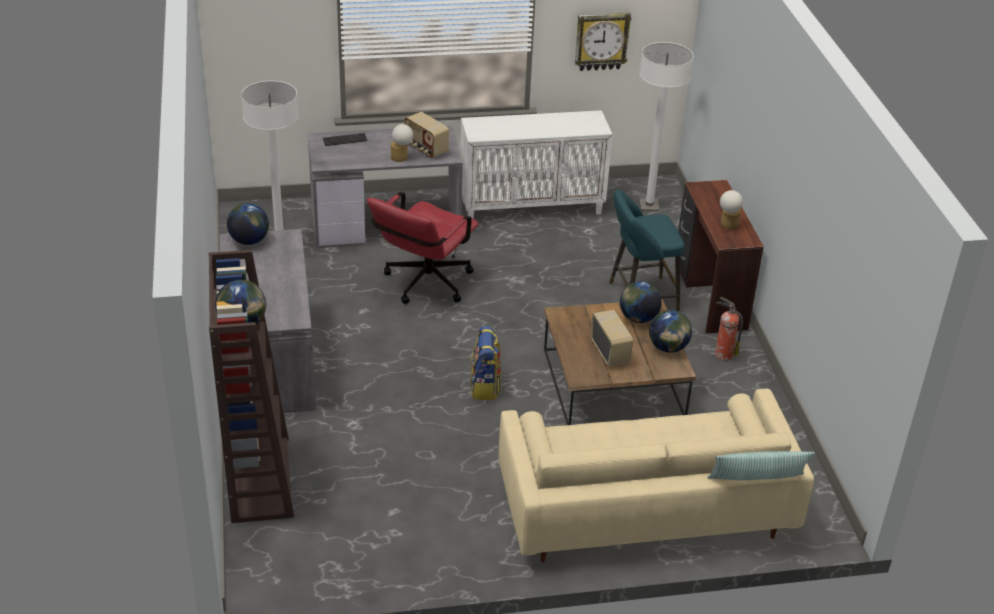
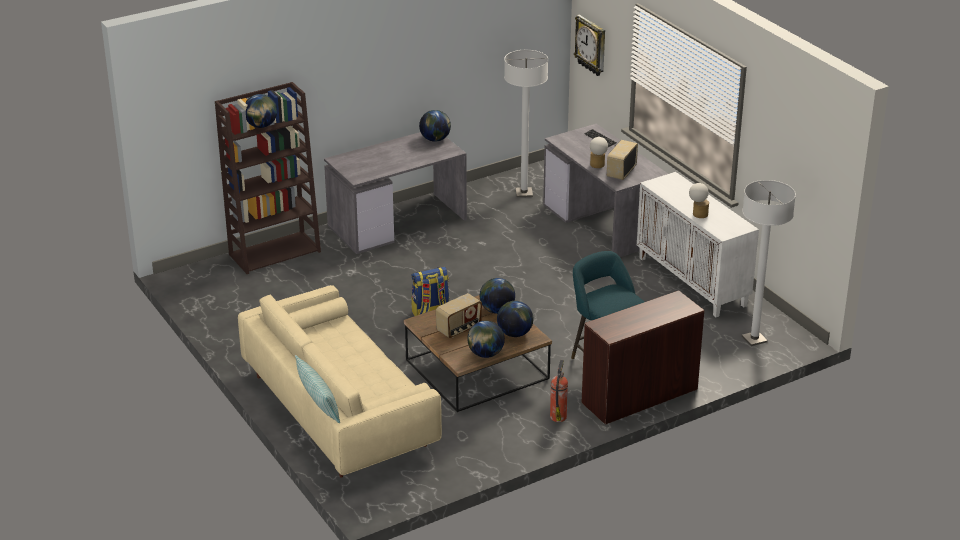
camera: 70 degrees right, 5 degrees down
(423, 285) = (535, 259): red office chair -> none
(586, 317) = (497, 310): none -> globe
(601, 41) = (781, 167): wall clock -> wall clock (591, 45)
(727, 225) = (627, 321): table lamp -> table lamp (698, 213)

